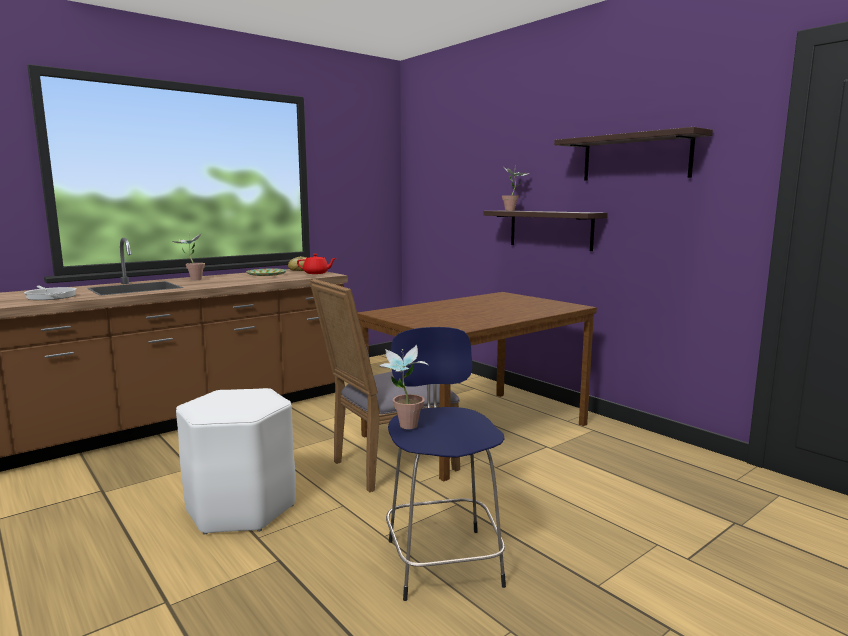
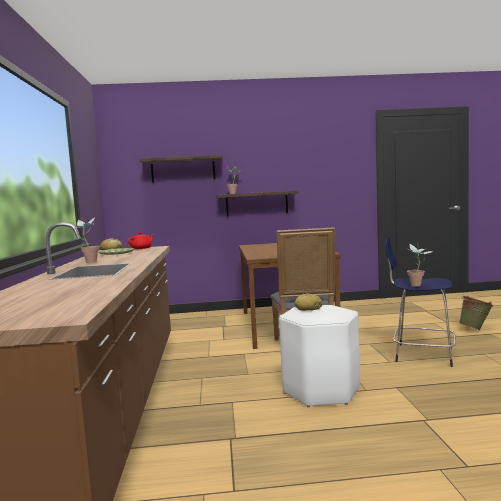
camera: 55 degrees left, 5 degrees down
(50, 296) = (81, 283): frying pan -> none
(252, 394) = (308, 308): none -> bread
(635, 157) = (308, 161): shelf -> shelf (183, 169)
(680, 604) = (475, 329): none -> green bucket

